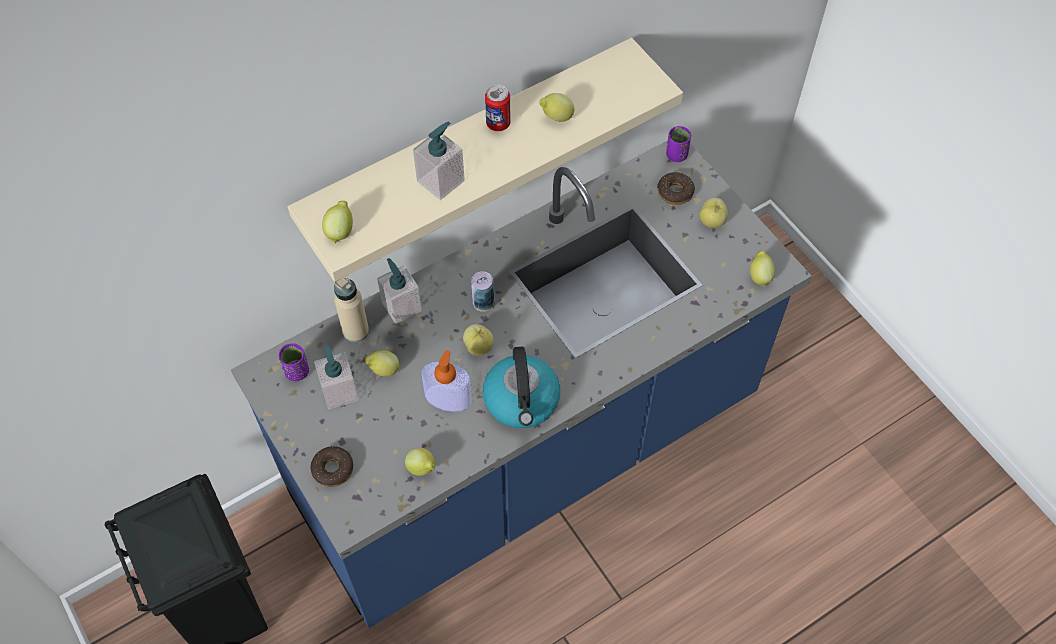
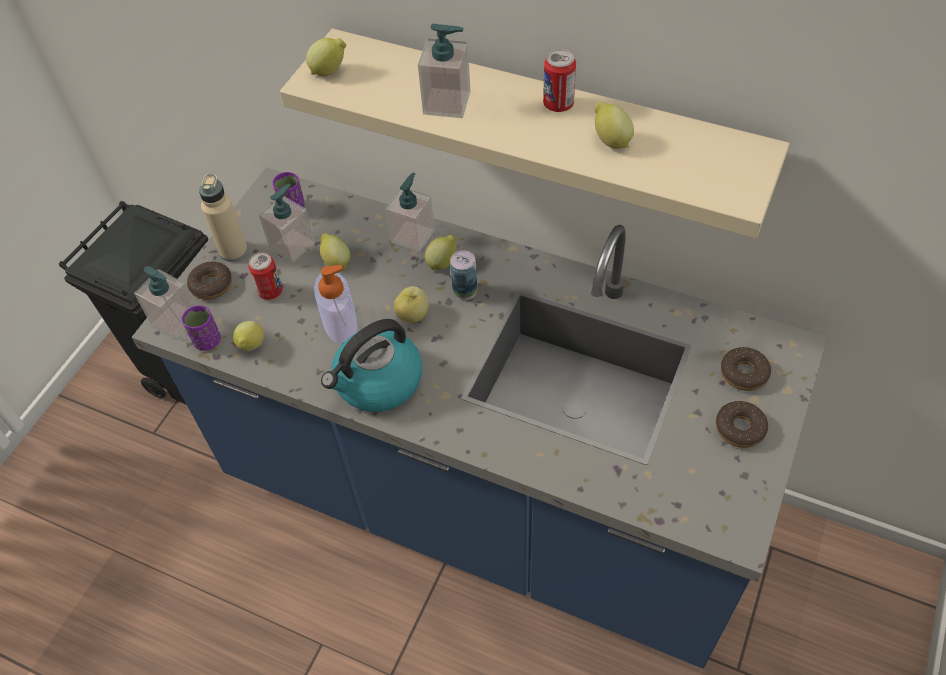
camera: 60 degrees right, 5 degrees down
(349, 512) = (175, 320): none -> soap dispenser
(355, 331) = (362, 221): beige bottle -> beige bottle (233, 251)
(376, 430) = (270, 291): none -> can
(676, 155) = (793, 348): purple cup -> purple cup (207, 341)
(712, 221) = (740, 428): apple -> donut
(759, 276) = (710, 516): lemon -> lemon (443, 262)

